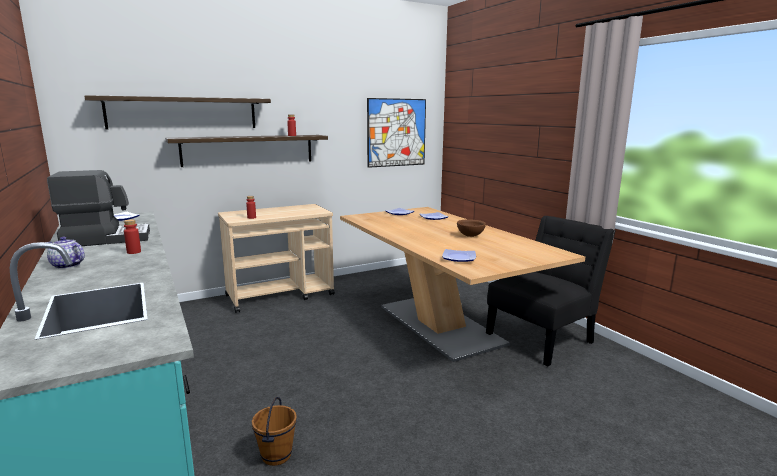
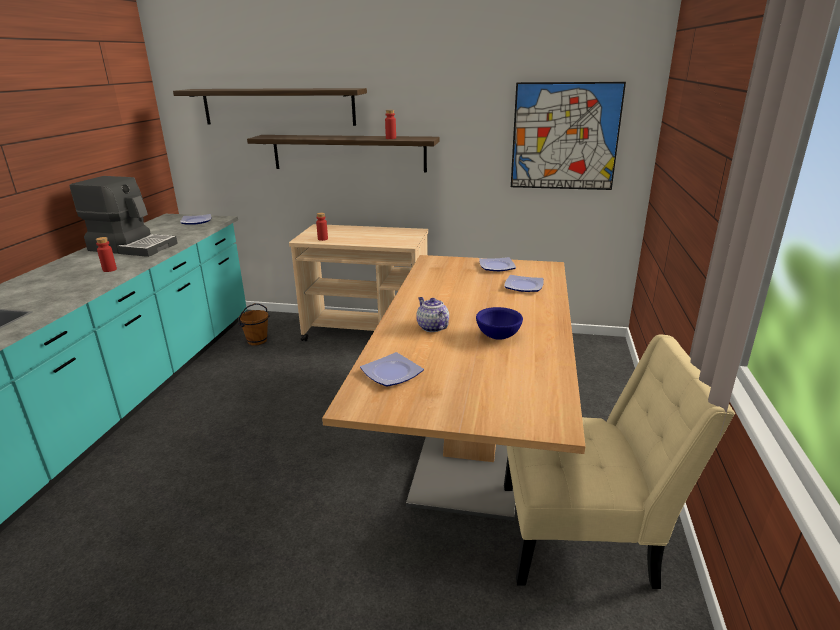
camera: 40 degrees right, 10 degrees up
(66, 265) = (47, 273): teapot -> teapot (432, 327)
(277, 455) = (119, 520): brown bucket -> brown bucket (257, 341)
(471, 236) = (498, 336): brown bowl -> blue bowl
(543, 338) = (585, 535): black chair -> beige chair

